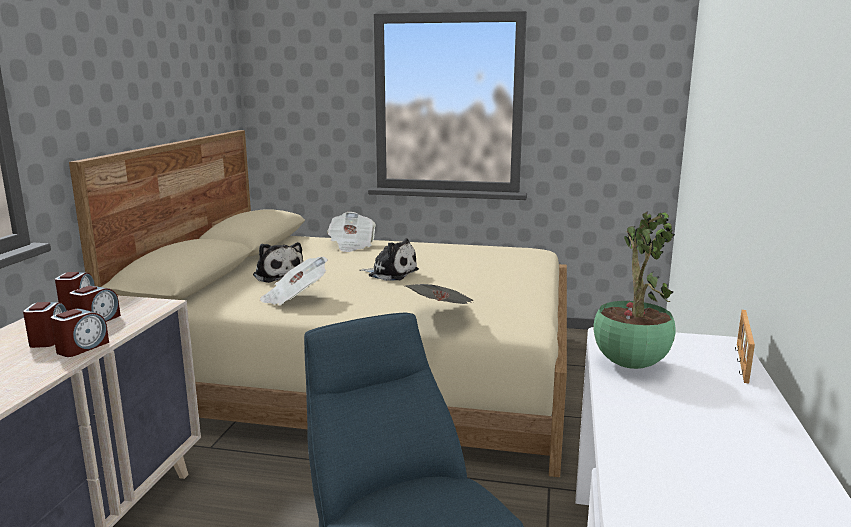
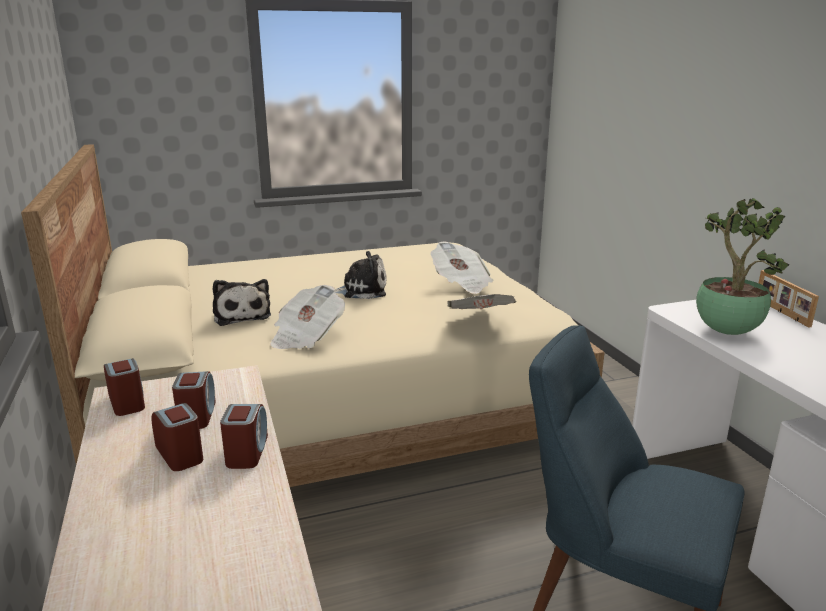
camera: 30 degrees left, 5 degrees up
(278, 275) = (241, 315): plush toy -> plush toy turned 45 degrees clockwise
(351, 245) = (267, 267): newspaper -> newspaper (461, 283)

